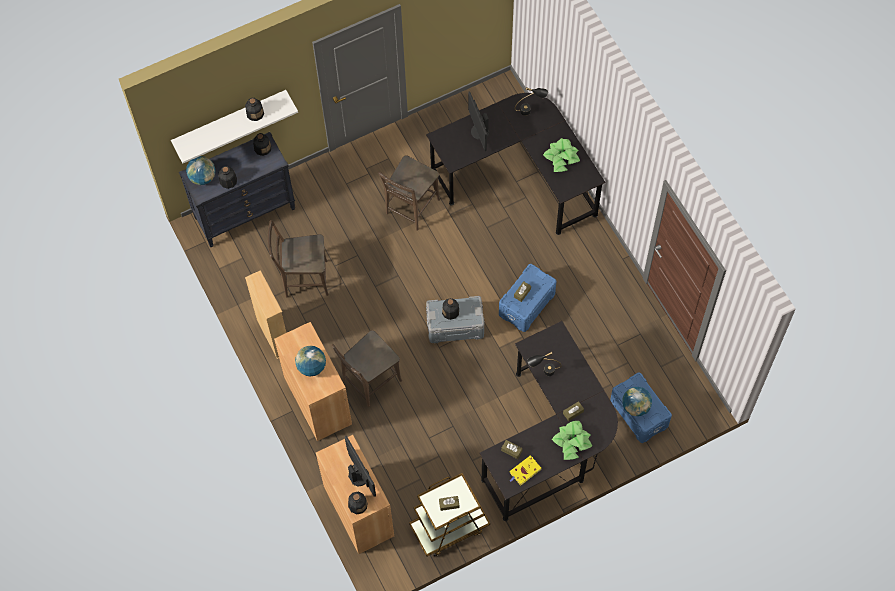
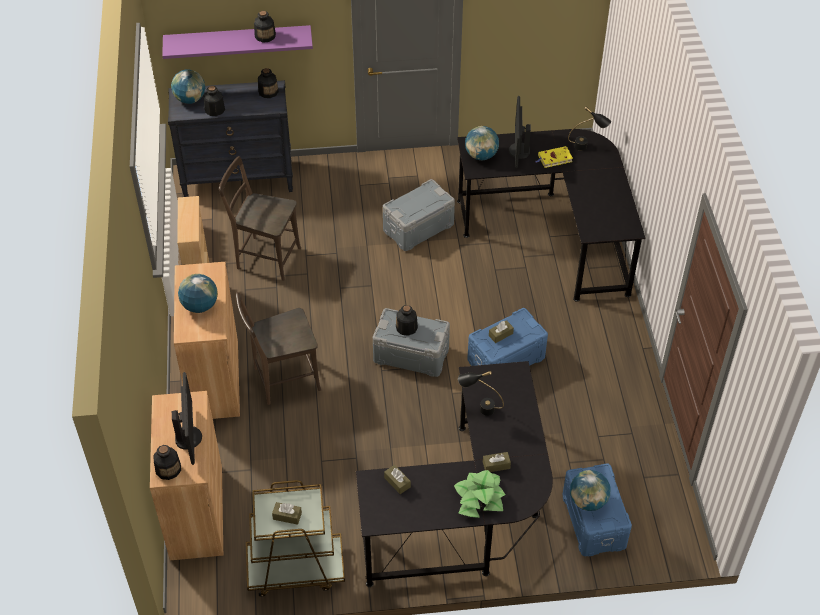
camera: 20 degrees right, 15 degrees down
(230, 120) = (238, 41): white shelf -> purple shelf
(410, 208) = (418, 227): brown chair -> grey storage box
(452, 146) = (481, 155): none -> globe
(524, 471) = (402, 512): yellow book -> yellow book (554, 159)
(561, 157) = (603, 200): potted plant -> none

